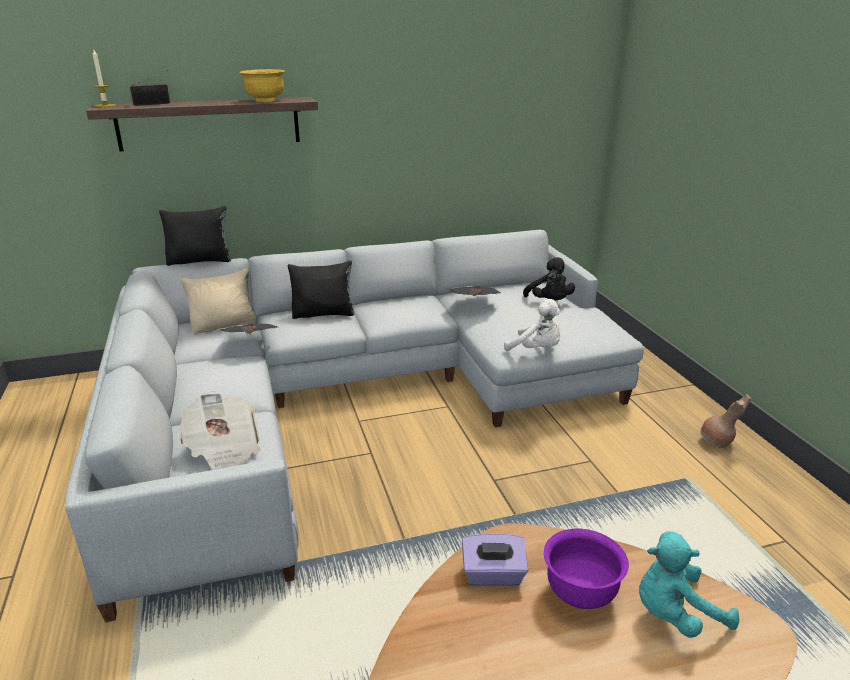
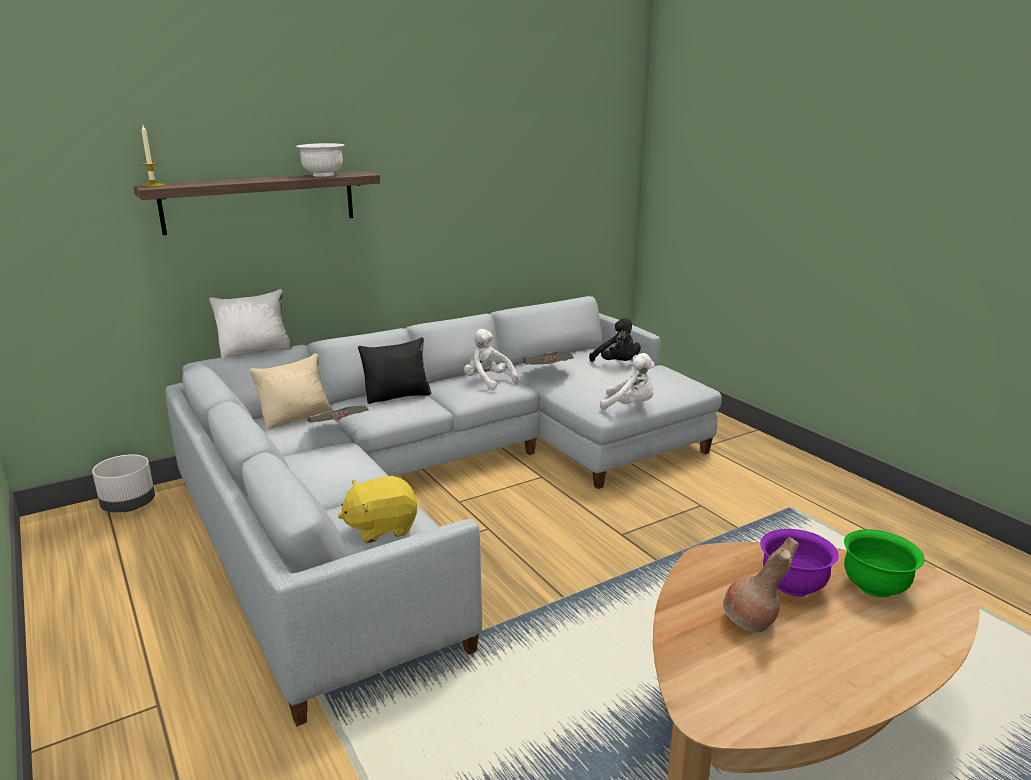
camera: 15 degrees left, 5 degrees down
(91, 384) = (129, 506): none -> white planter
(154, 104) = (206, 182): radio -> none
(200, 261) = (256, 351): black pillow -> white pillow
(223, 449) = (381, 528): newspaper -> yellow plush toy
(265, 100) = (323, 175): yellow bowl -> white bowl
(413, 308) = (488, 382): none -> white plush toy
(493, 575) = (713, 585): purple tissue box -> none
(675, 614) = (875, 587): turquoise plush toy -> green bowl
(716, 443) = (801, 475): brown vase -> brown vase (751, 622)

